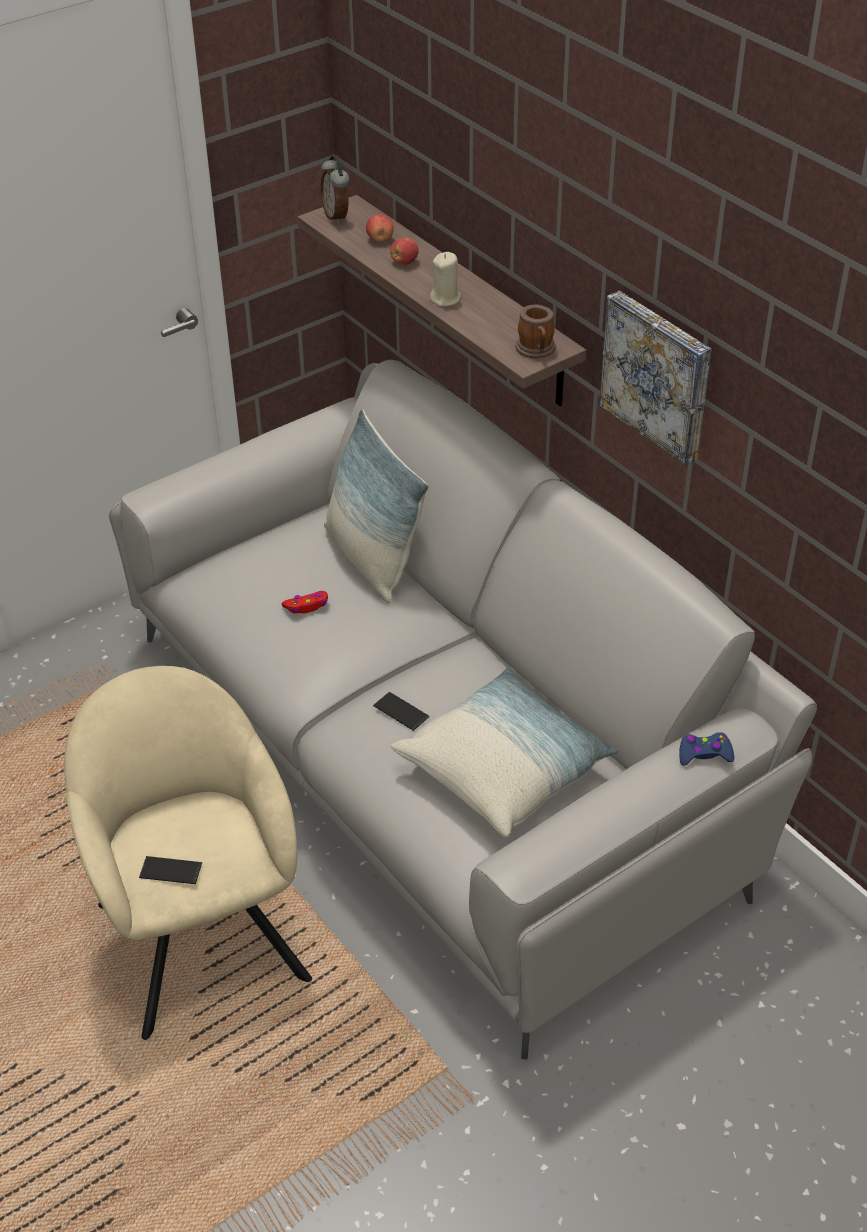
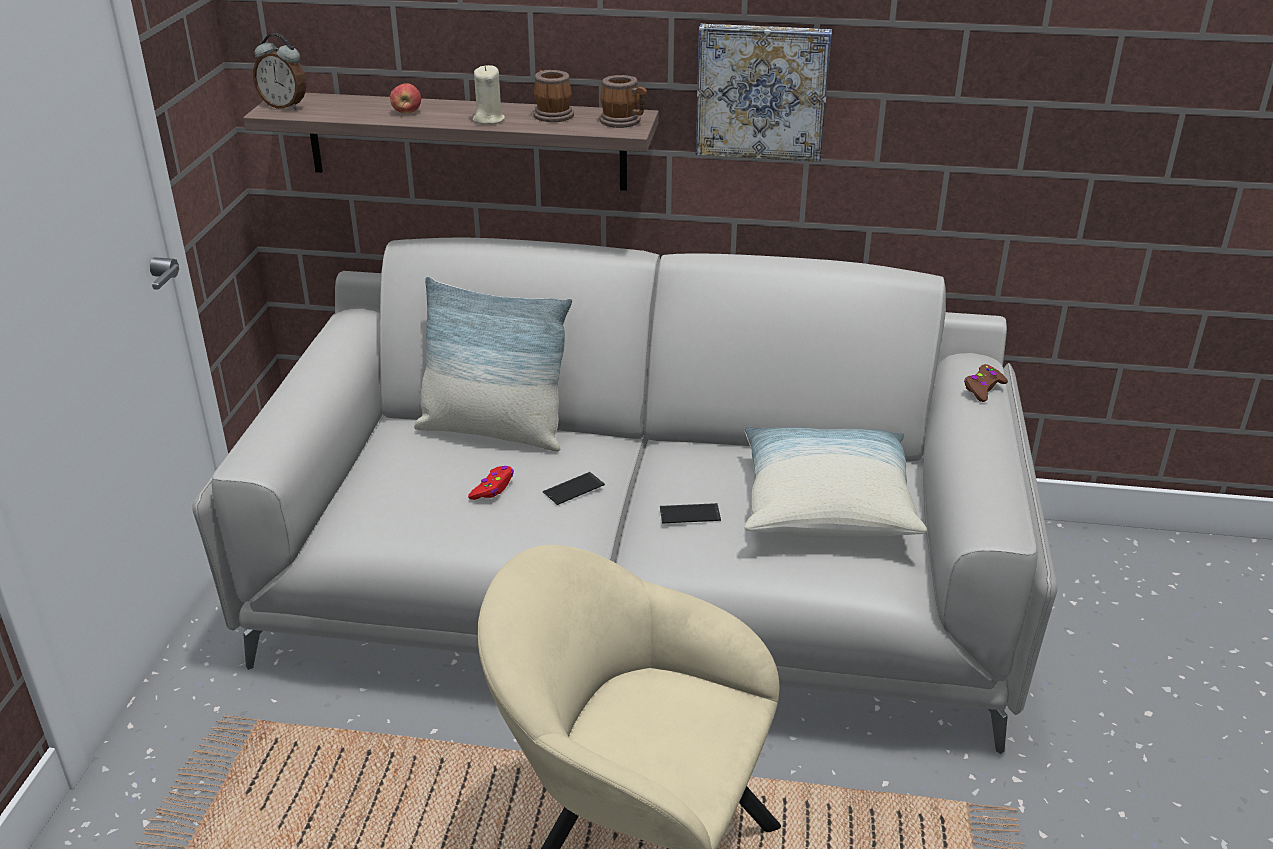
camera: 45 degrees left, 10 degrees down
(170, 870) = (678, 762): phone -> phone (574, 489)
(380, 239) = (355, 107): apple -> none
(498, 314) = (551, 114): none -> mug
(704, 754) = (983, 388): blue game controller -> brown game controller

